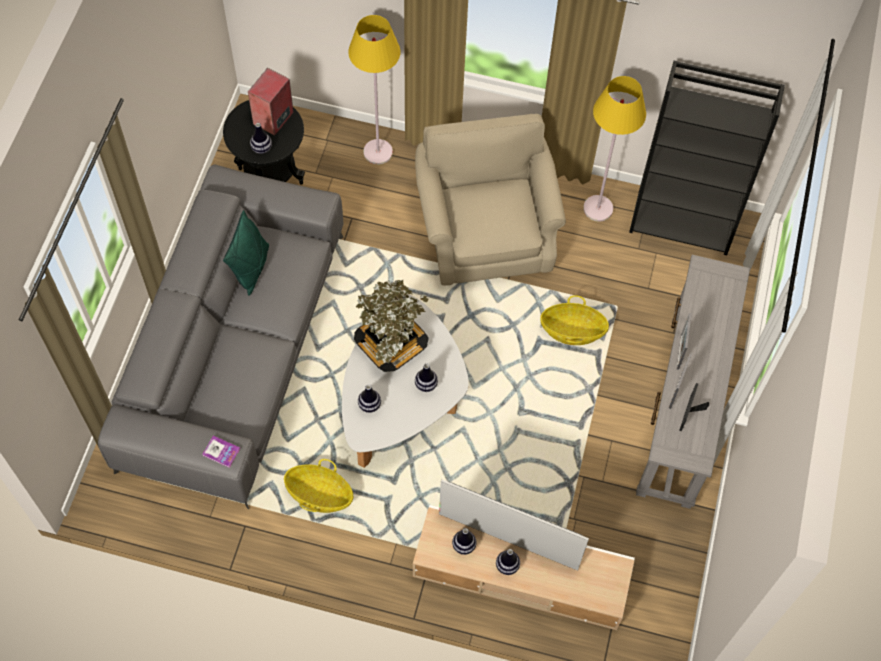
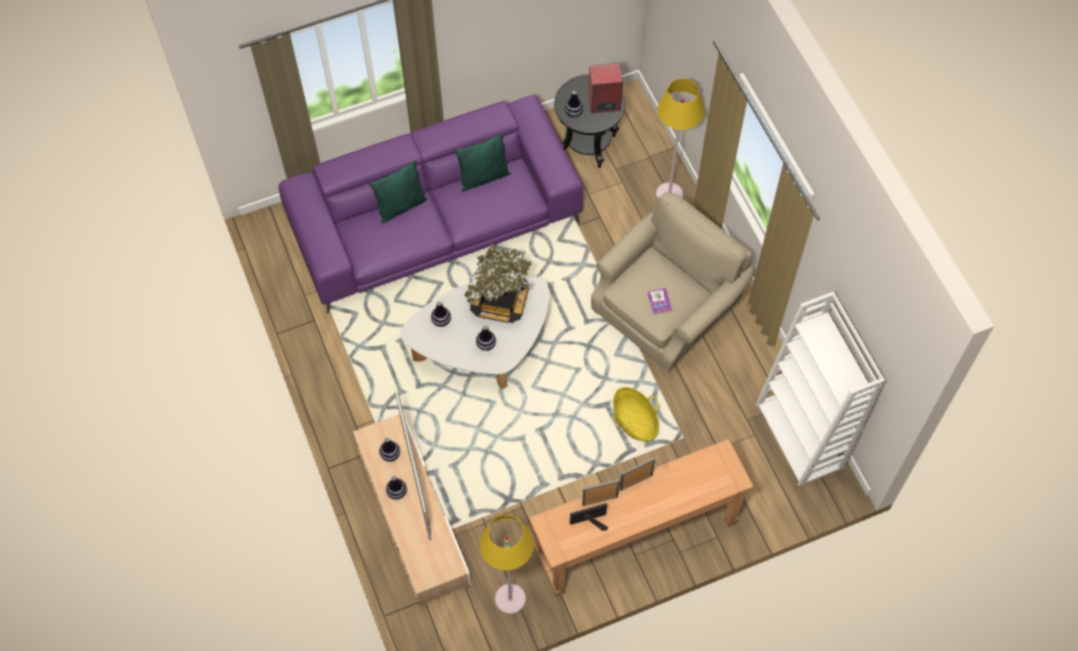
camera: 55 degrees right, 0 degrees up
(218, 356) = (401, 207): none -> green pillow
(221, 452) = (326, 254): book -> book (659, 301)
(233, 350) = (434, 221): grey sofa -> purple sofa
(319, 495) = (371, 348): basket -> none
(598, 209) = (756, 369): yellow floor lamp -> yellow floor lamp (510, 599)
(681, 407) = (636, 537): grey console table -> brown console table
(683, 221) = (801, 436): black bookcase -> white bookcase

